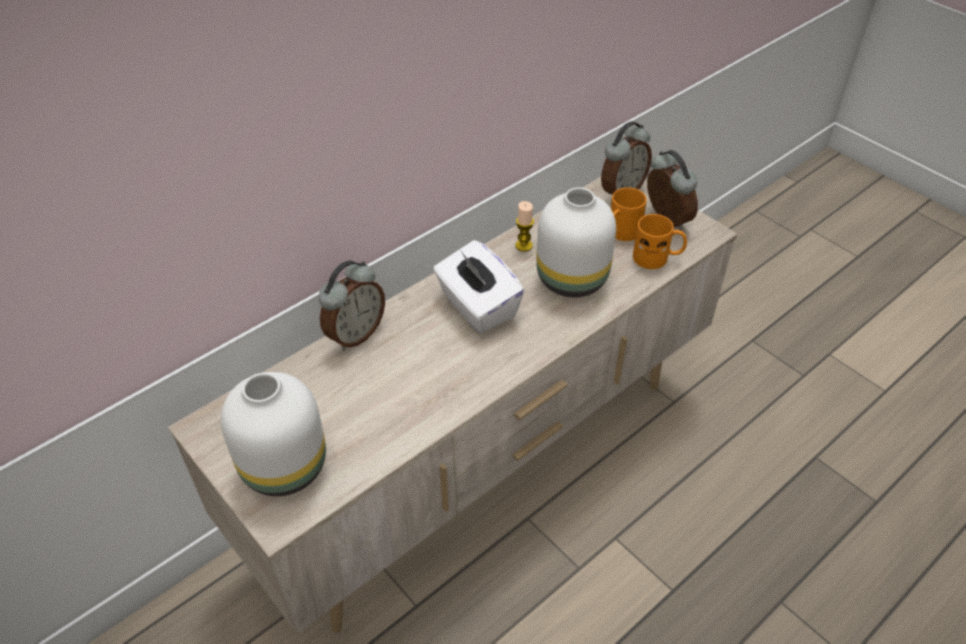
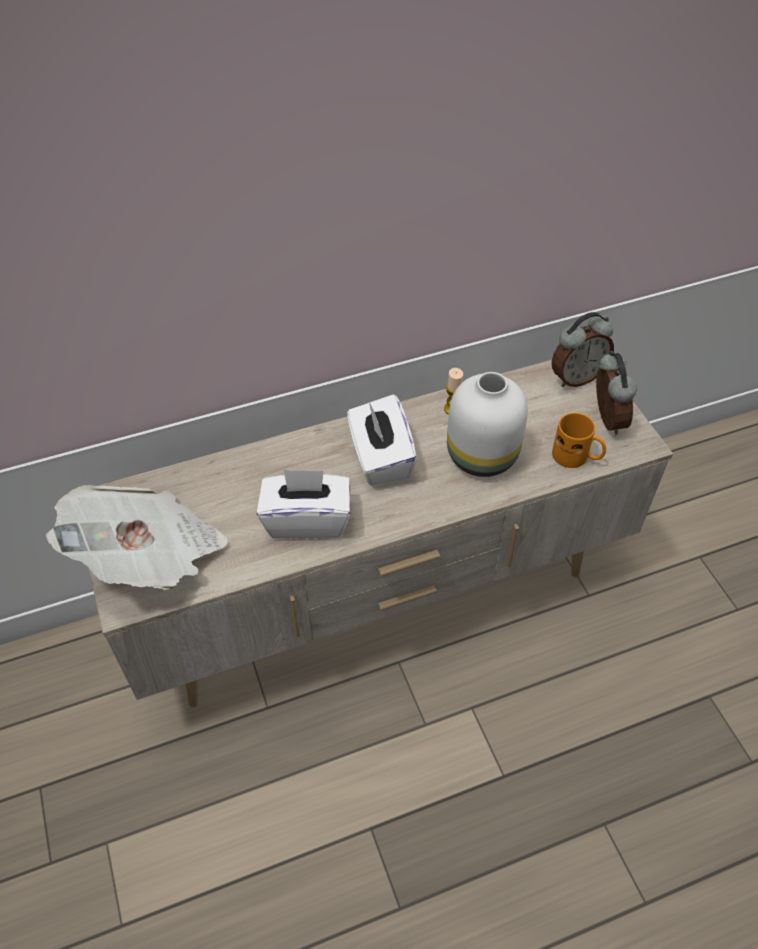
camera: 20 degrees right, 5 degrees up
(285, 465) = (150, 556): white vase -> newspaper
(355, 334) = (260, 453): alarm clock -> none
(433, 382) = (307, 520): none -> white tissue box
(620, 234) = (552, 422): orange mug -> none

